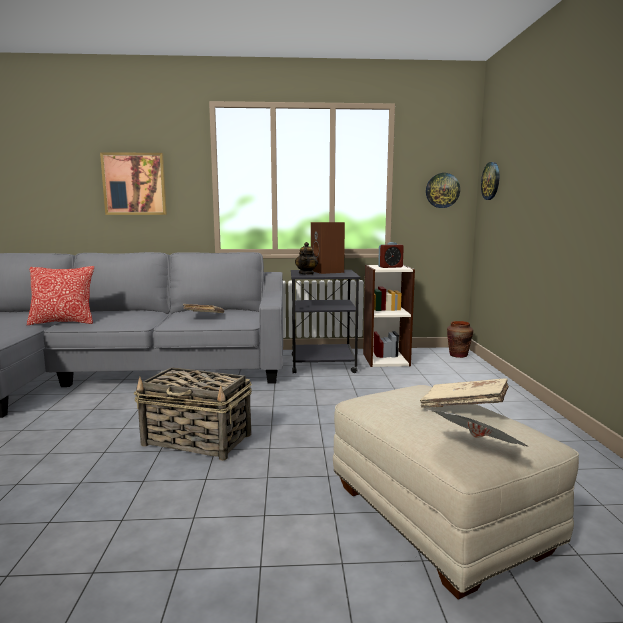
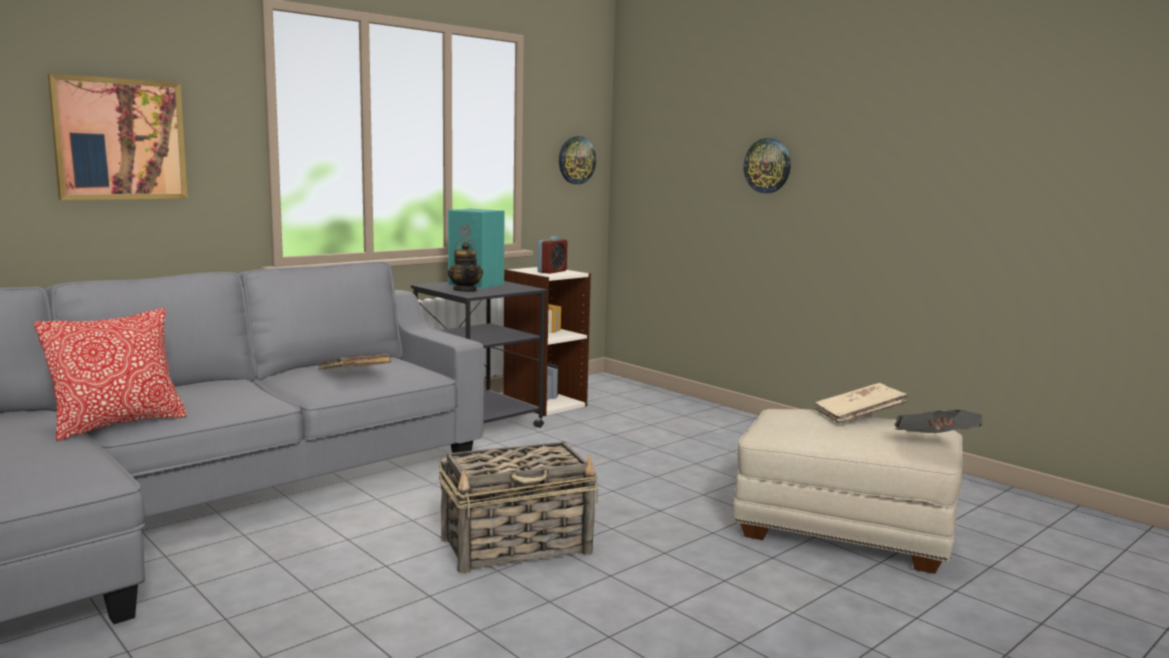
camera: 40 degrees left, 0 degrees up
(328, 271) = (478, 284): brown speaker -> turquoise speaker
(458, 355) = (613, 383): brown vase -> none
(491, 181) = (643, 152): wall clock -> wall clock (767, 165)

